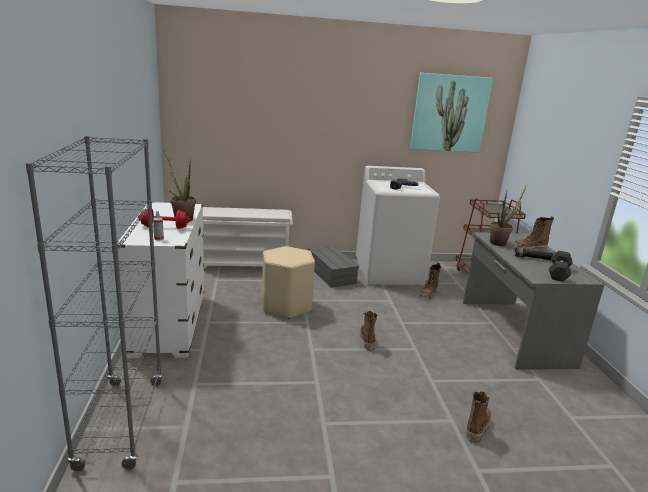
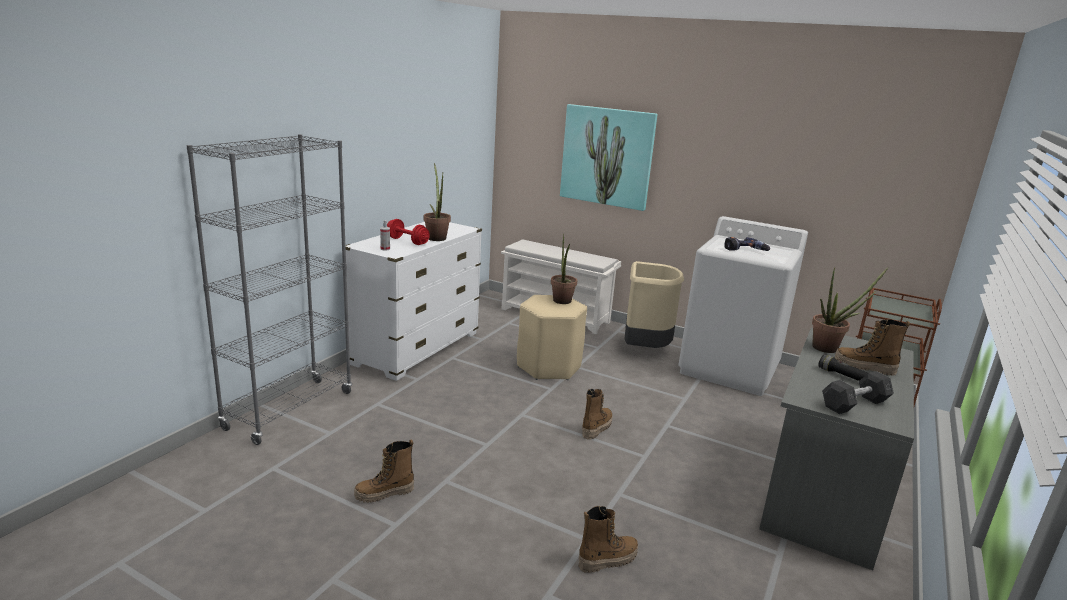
camera: 35 degrees right, 0 degrees up
(292, 252) = (562, 302): none -> potted plant
(330, 273) = (644, 350): grey storage box -> beige trash can
(429, 294) = (752, 408): boot -> boot (384, 494)
(449, 113) = (859, 153): picture -> picture (607, 156)

